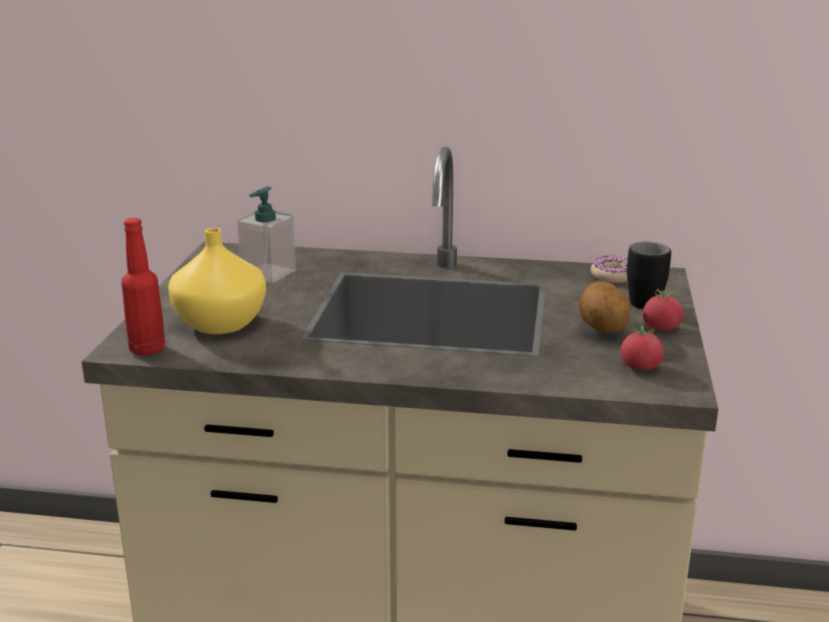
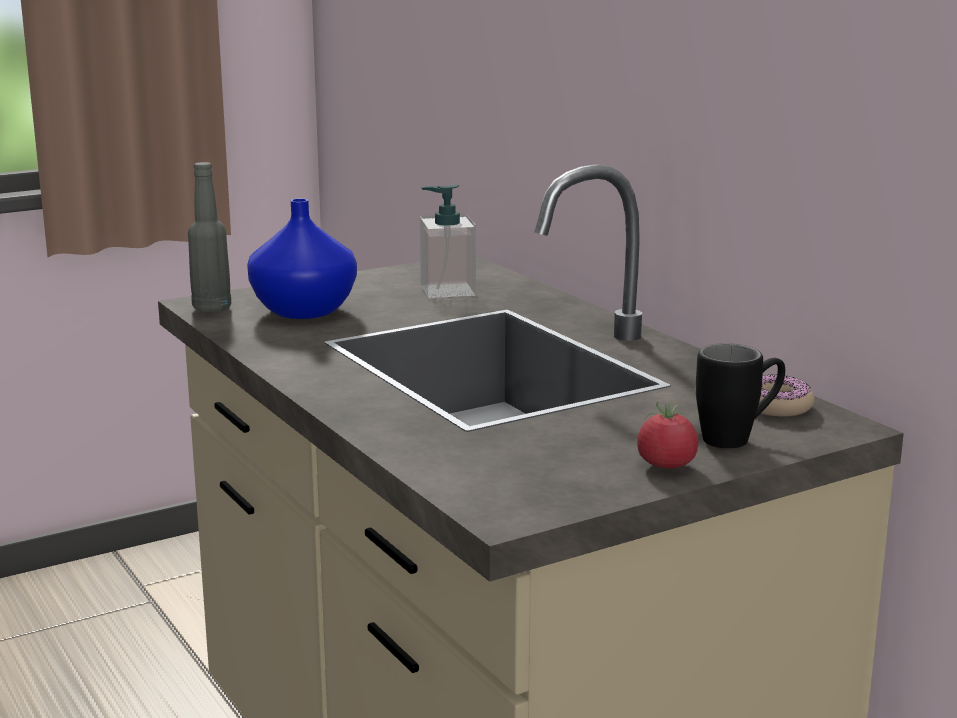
camera: 50 degrees right, 5 degrees down
(147, 349) = (211, 308): red bottle -> grey bottle
(220, 323) = (305, 310): yellow vase -> blue vase
(602, 330) = (596, 440): potato -> none
(640, 367) = (527, 481): tomato -> none

